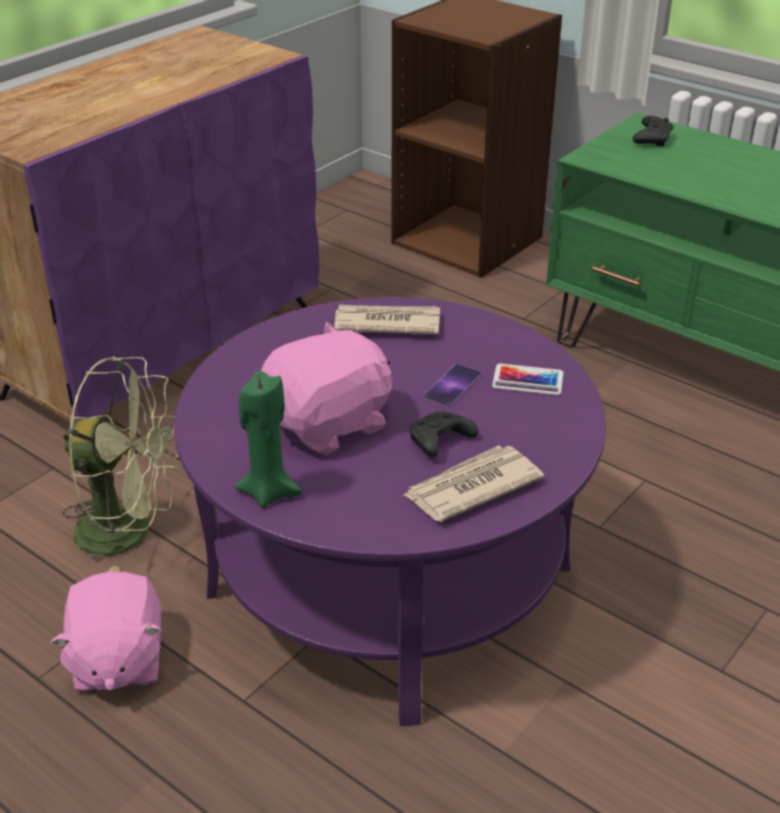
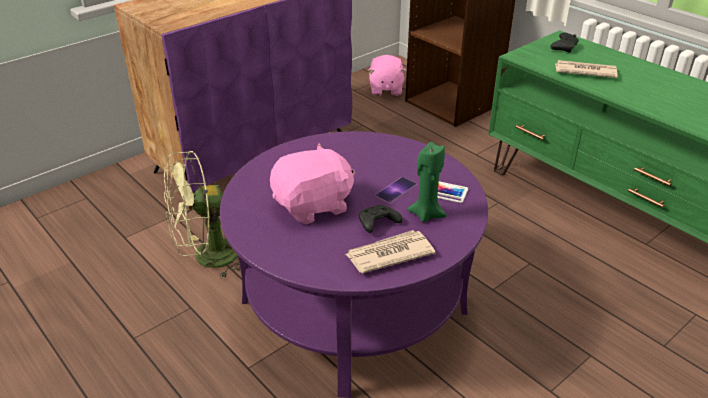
camera: 10 degrees right, 0 degrees up
(117, 661) = (180, 334): pink plush toy -> pink plush toy (385, 89)
(130, 532) = (207, 258): green fan -> green fan turned 135 degrees clockwise
(269, 492) = (265, 243): green candle -> green candle (426, 214)
(386, 323) = (366, 148): newspaper -> newspaper (584, 71)

